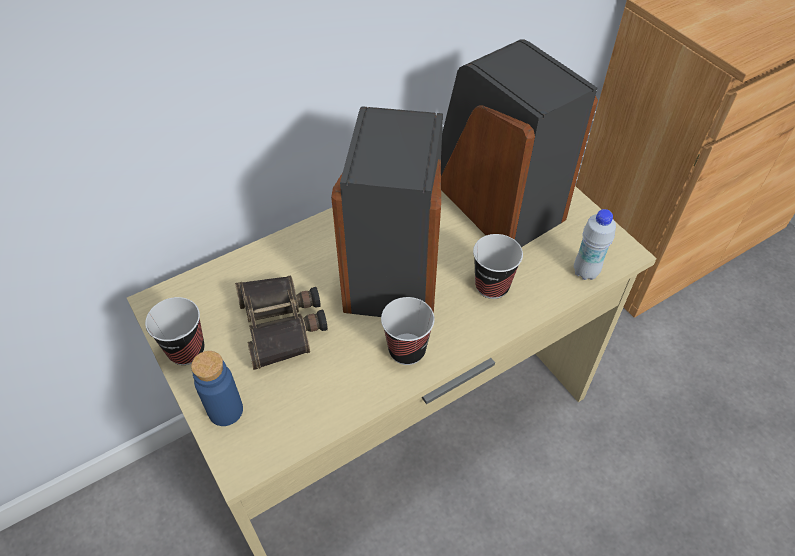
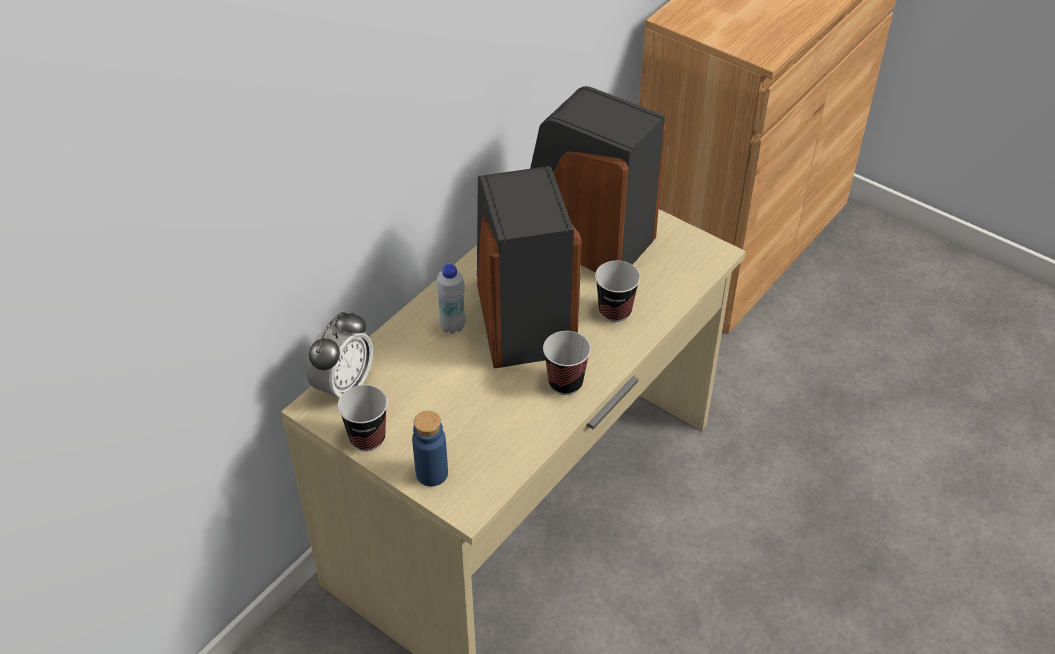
camera: 20 degrees left, 5 degrees down
(195, 289) = (344, 386): none -> alarm clock
(282, 324) = (443, 393): binoculars -> none
(585, 272) = (690, 278): white bottle -> white bottle (452, 326)

